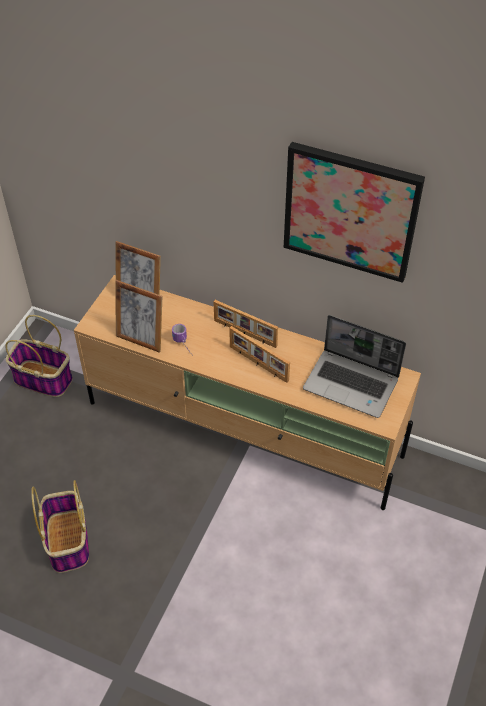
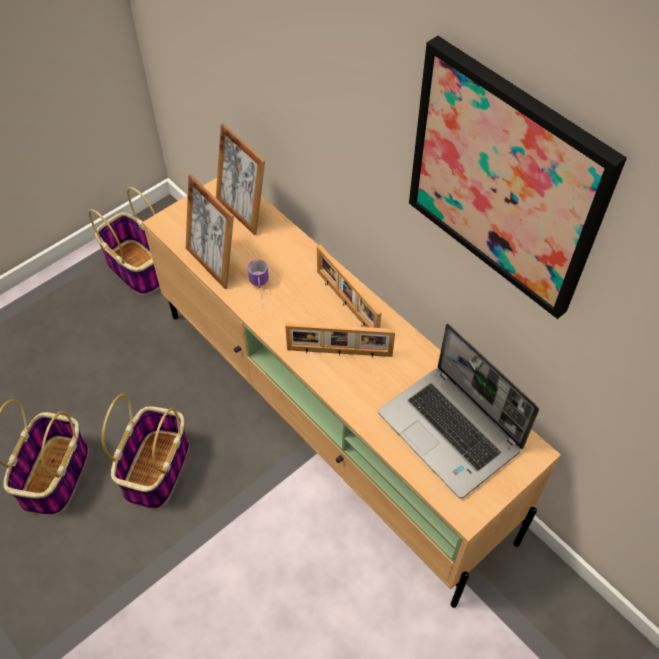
camera: 25 degrees right, 5 degrees up
(139, 506) = (156, 468): none -> basket
(258, 364) = (339, 353): picture frame -> picture frame turned 60 degrees counterclockwise

